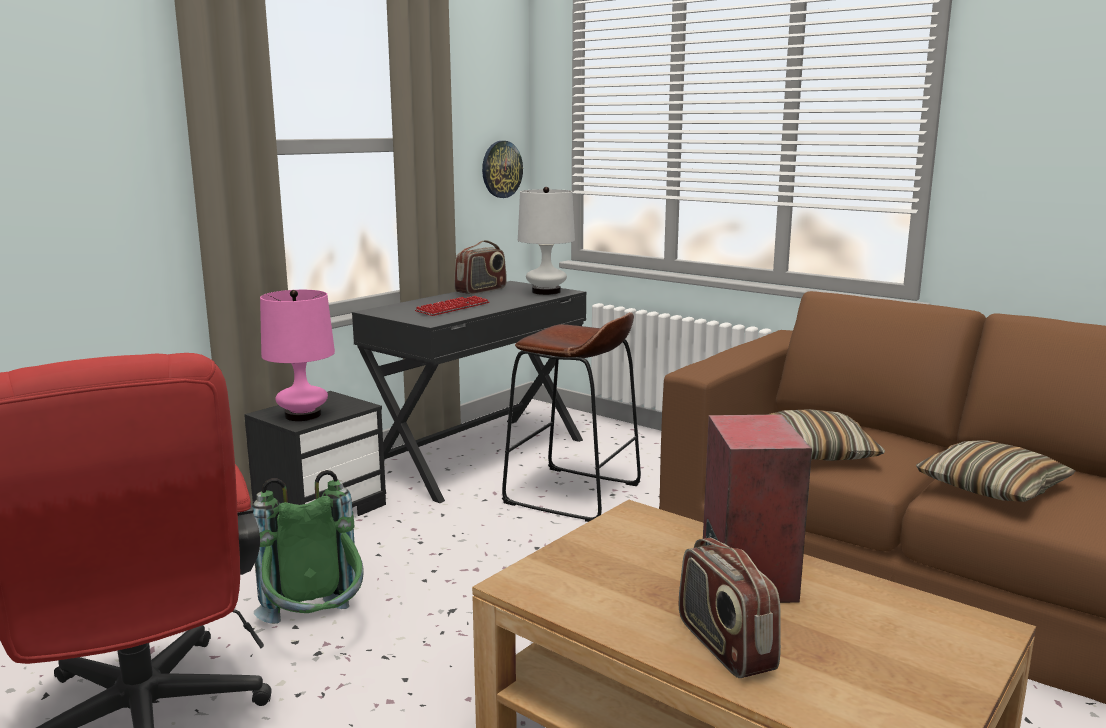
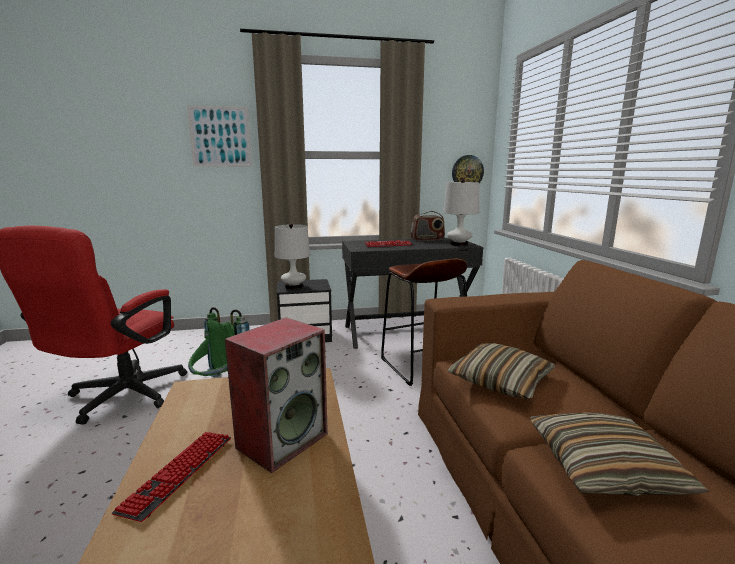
camera: 40 degrees right, 0 degrees up
(89, 112) = (220, 137): none -> picture
(303, 415) = (294, 286): pink table lamp -> white table lamp
(724, 645) = (178, 473): radio -> keyboard

